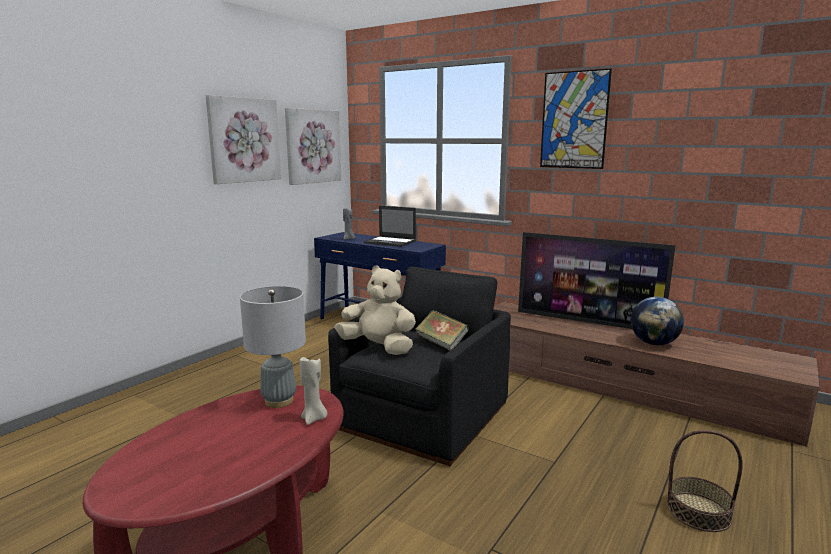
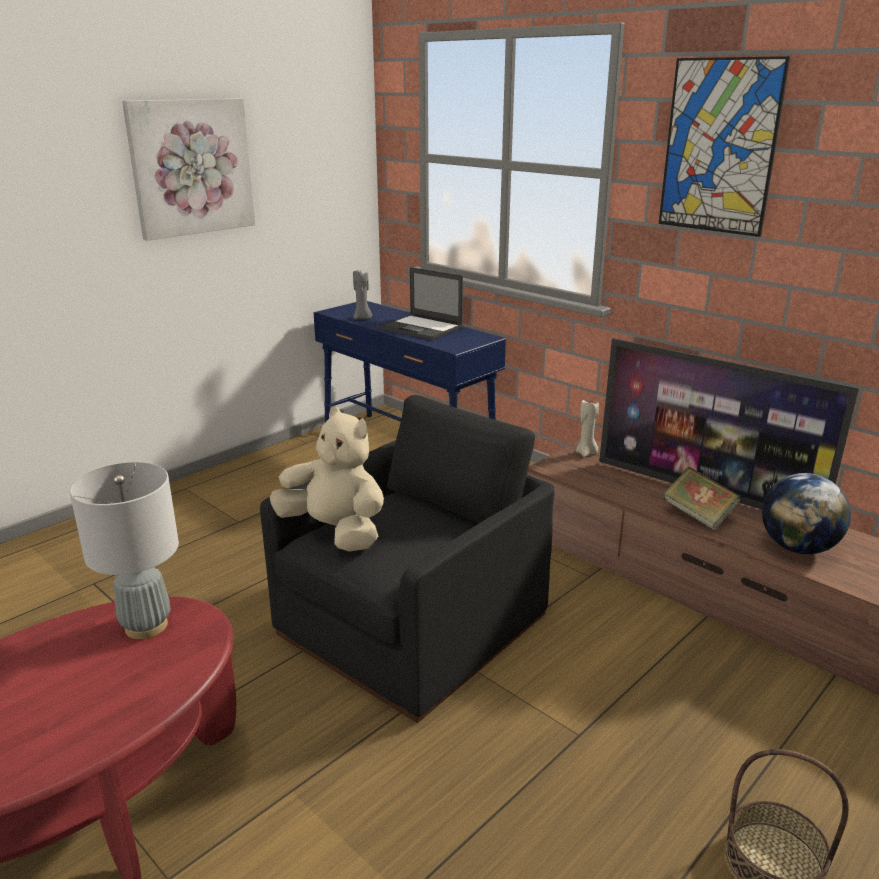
camera: 10 degrees right, 10 degrees up
(312, 146) = (311, 168): picture -> none
(314, 419) = (178, 668): beige candle -> beige candle (586, 453)
(441, 343) = (432, 531): book -> book (698, 515)

